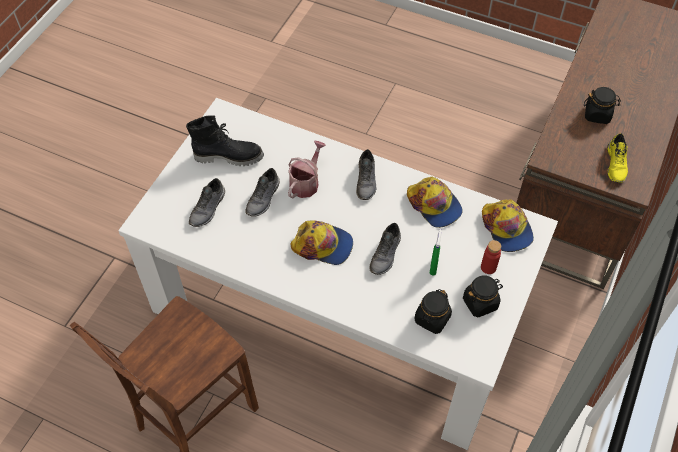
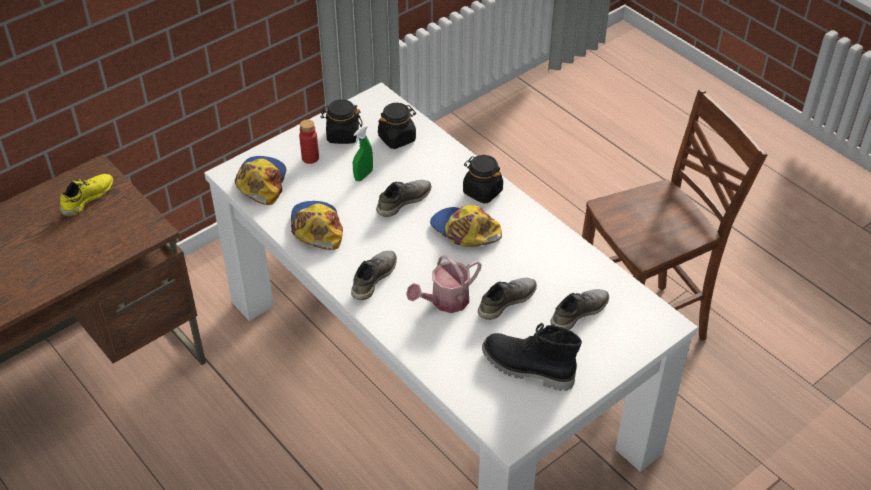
camera: 155 degrees left, 10 degrees down
(597, 115) = (43, 254): black jar -> black jar (482, 191)

